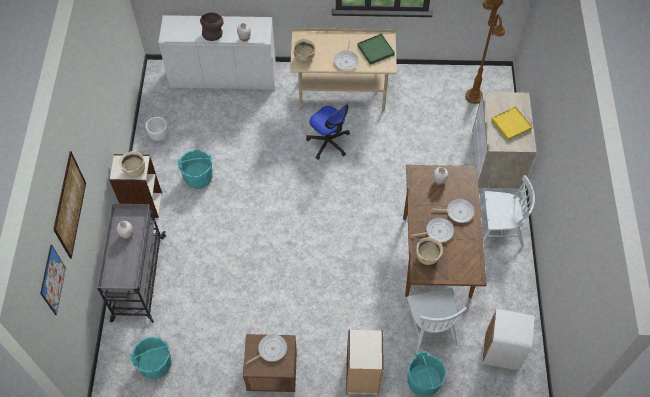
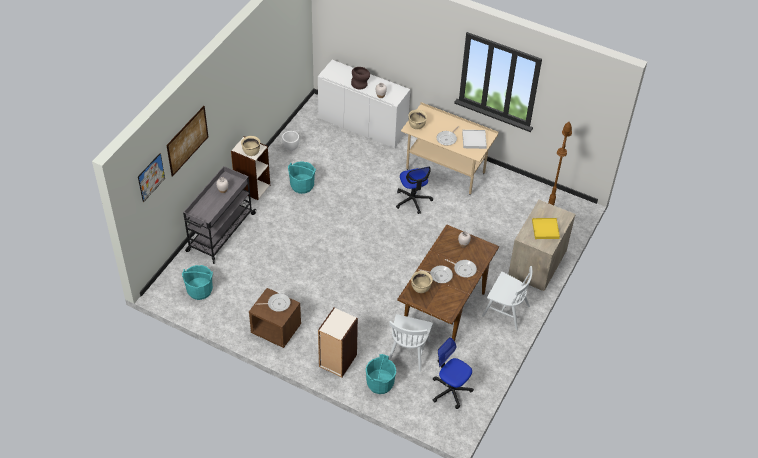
camera: 25 degrees right, 10 degrees down
(375, 50) = (474, 140): green tray -> white tray
(500, 352) = (451, 390): white trash can -> office chair

